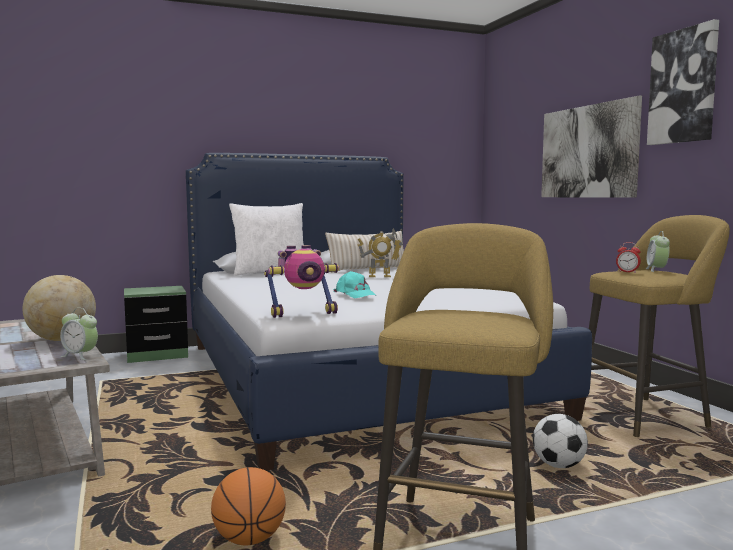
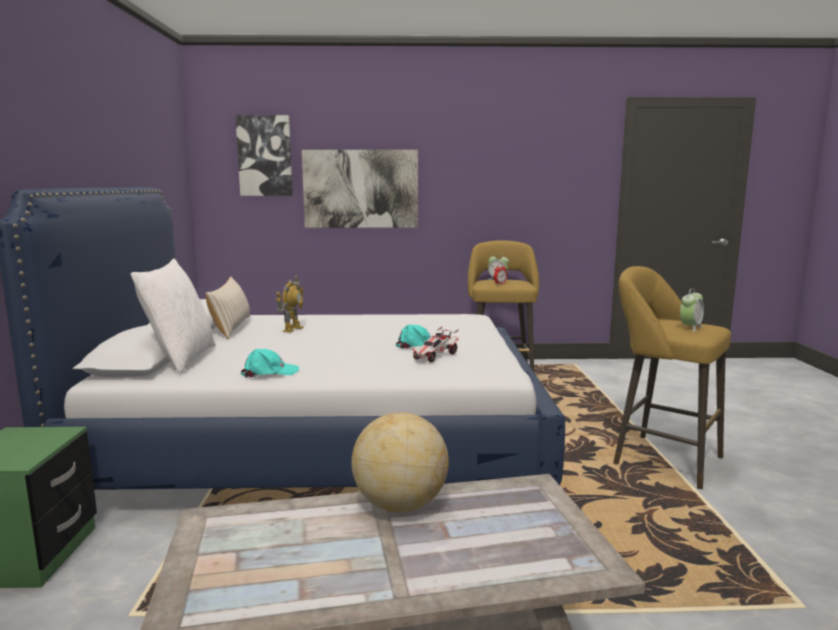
camera: 70 degrees left, 5 degrees up
(80, 356) = (505, 489): alarm clock -> alarm clock (690, 328)
(249, 283) = (269, 372): none -> turquoise cap
(249, 539) = (671, 526): basketball -> none
(302, 313) = (495, 368): toy robot -> none
(319, 298) = (435, 356): none -> toy car
(559, 465) = (568, 414): football -> none
(683, 86) = (455, 149): picture -> picture (265, 156)

